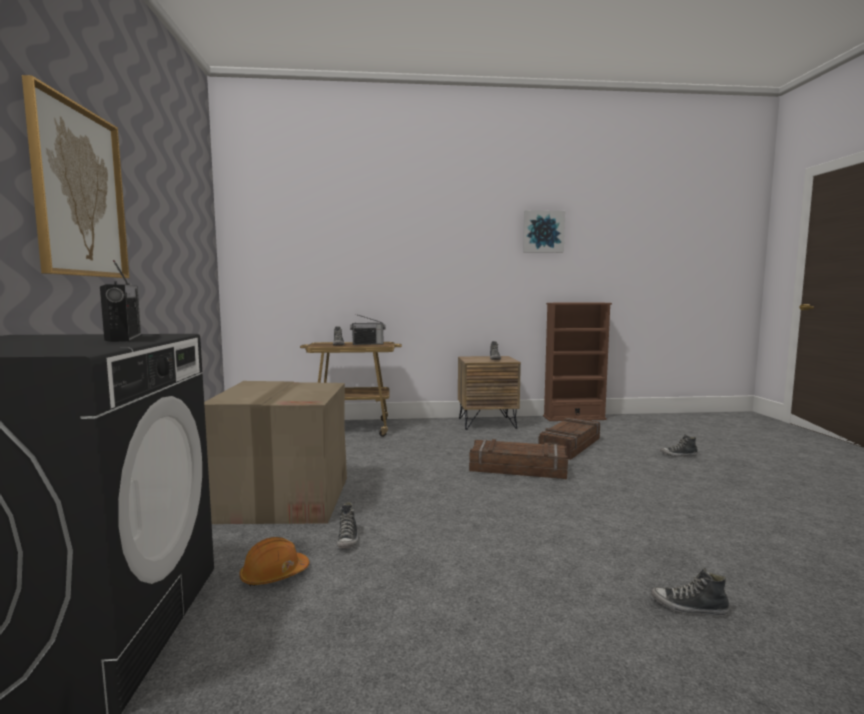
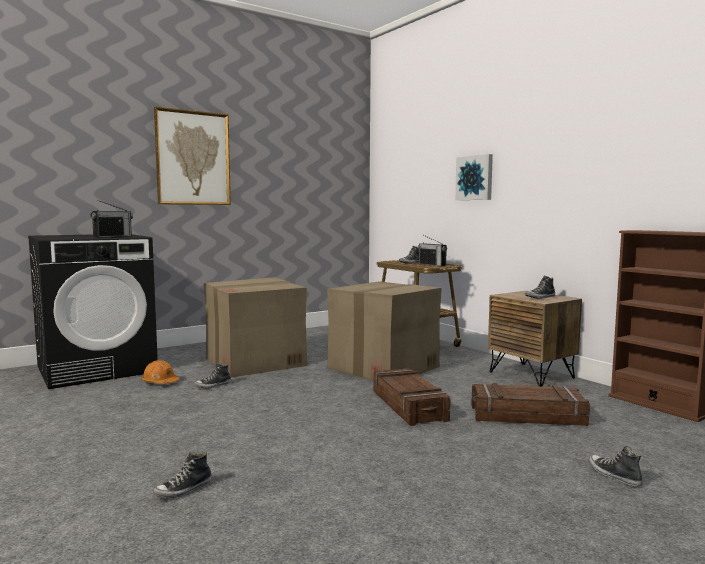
camera: 60 degrees right, 0 degrees up
(403, 453) = (383, 367): none -> cardboard box
(543, 232) = (637, 129): picture -> picture (475, 178)
(689, 608) = (184, 490): shoe -> shoe turned 120 degrees counterclockwise

